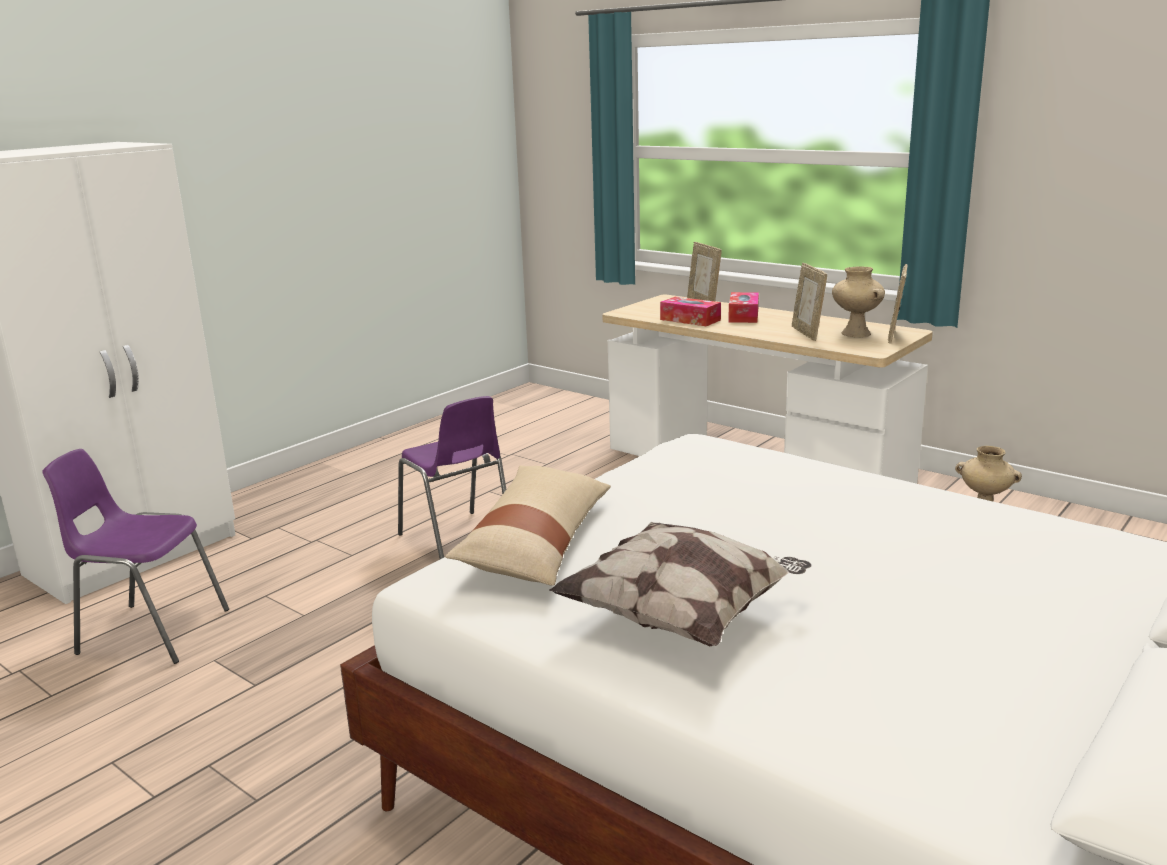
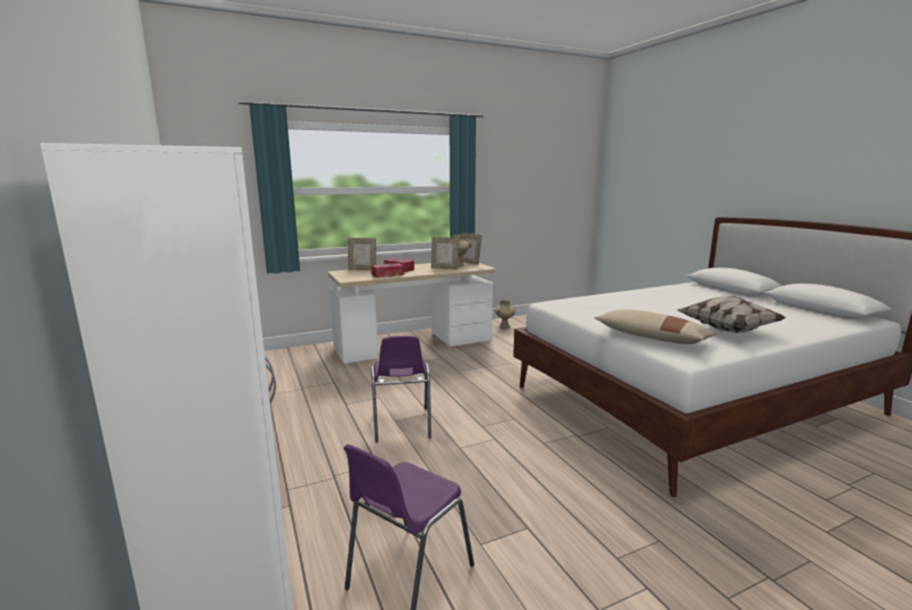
camera: 65 degrees left, 5 degrees down
(458, 540) = (401, 425): purple chair -> purple chair turned 90 degrees clockwise

